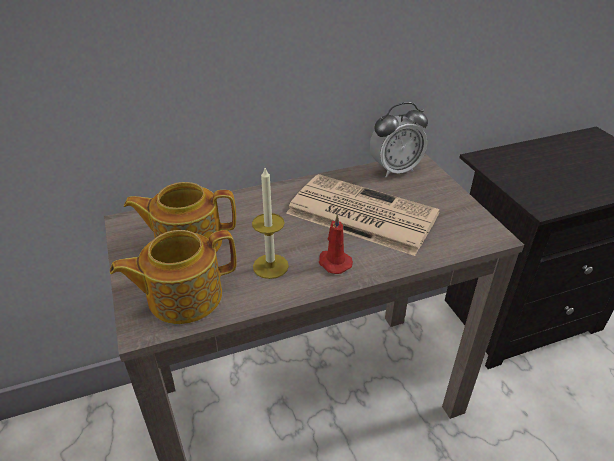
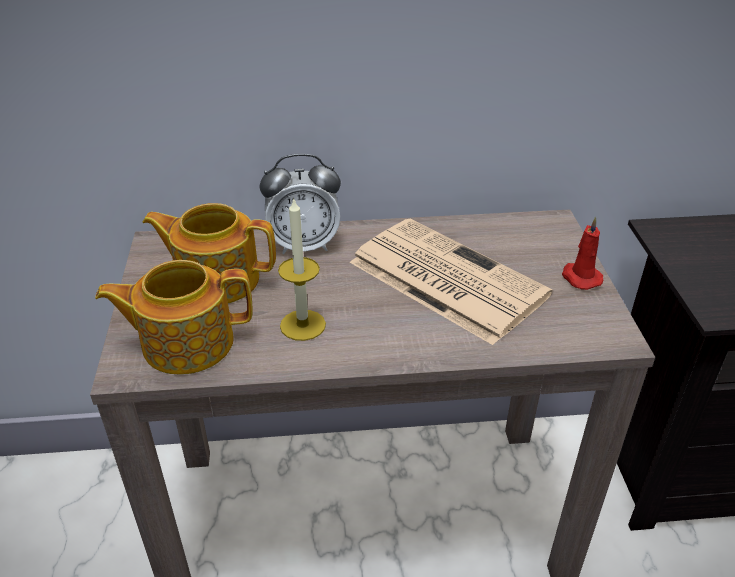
camera: 15 degrees right, 0 degrees up
(333, 262) = (383, 334): red candle -> red candle (580, 277)
(395, 170) = (518, 228): alarm clock -> alarm clock (304, 245)

